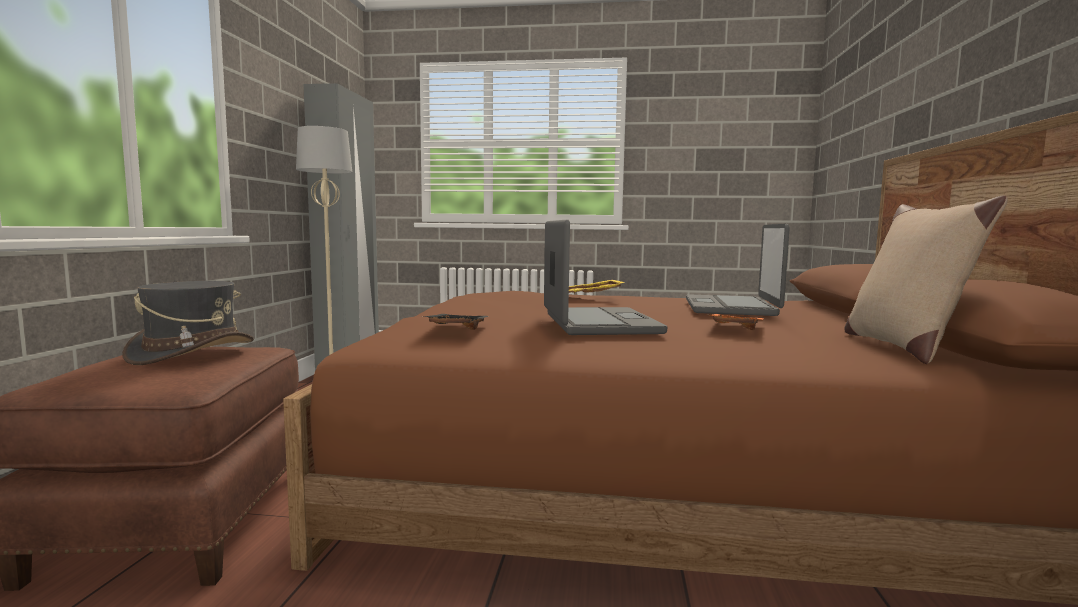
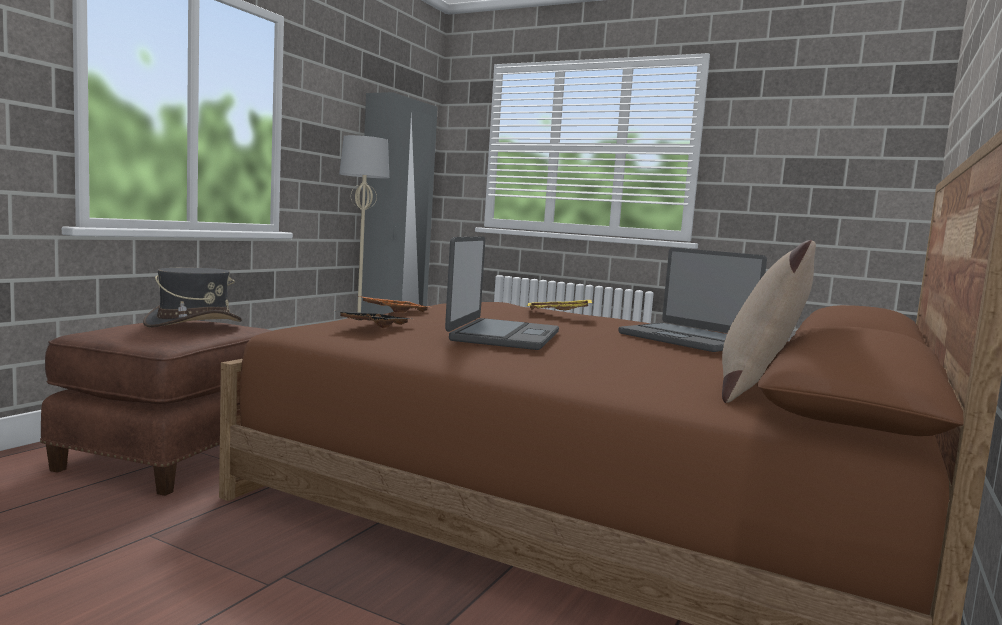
camera: 20 degrees right, 0 degrees up
(731, 307) = (687, 339): laptop -> laptop turned 75 degrees counterclockwise
(733, 329) = (631, 356): orange tray -> orange tray (394, 311)

